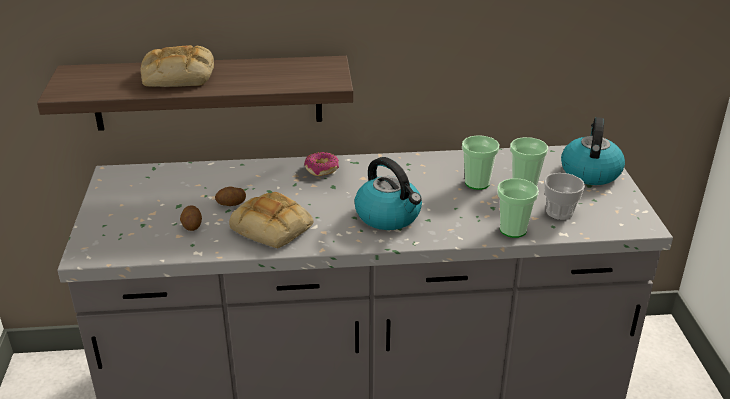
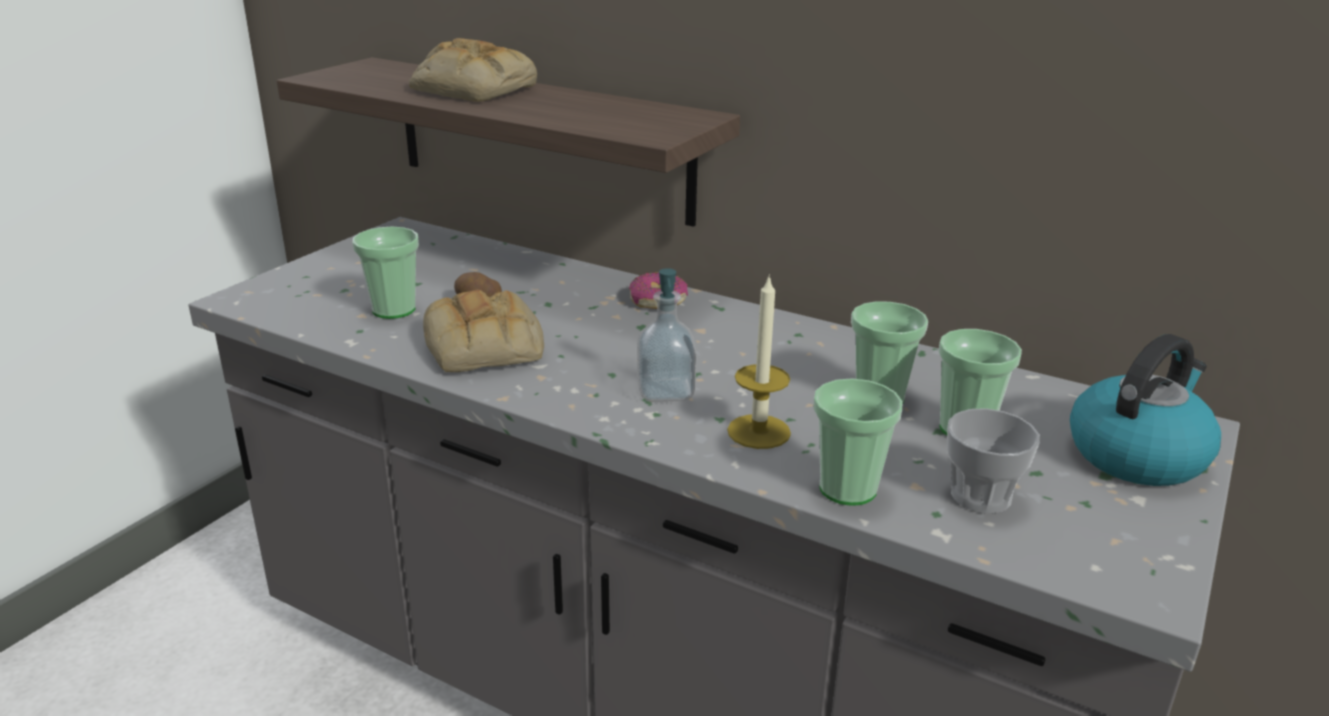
camera: 35 degrees right, 5 degrees down
(191, 225) = (394, 310): potato -> cup
(389, 216) = (665, 391): kettle -> soap dispenser
(451, 219) = (758, 431): none -> candle

